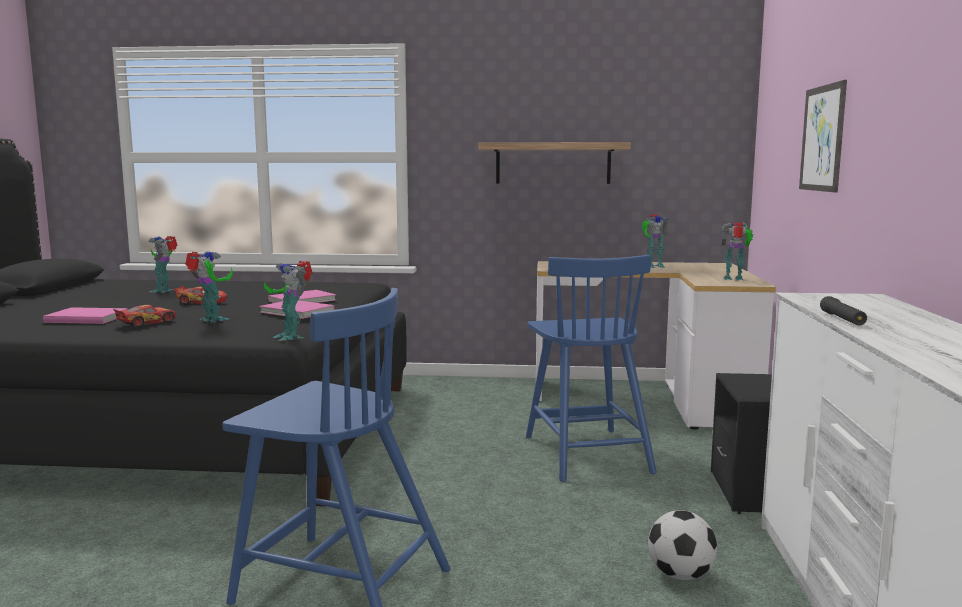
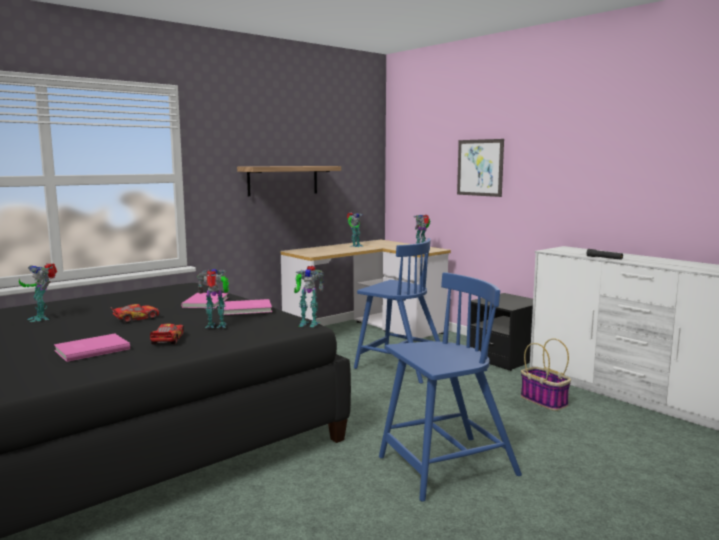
camera: 45 degrees left, 0 degrees up
(680, 575) = (545, 401): football -> basket

